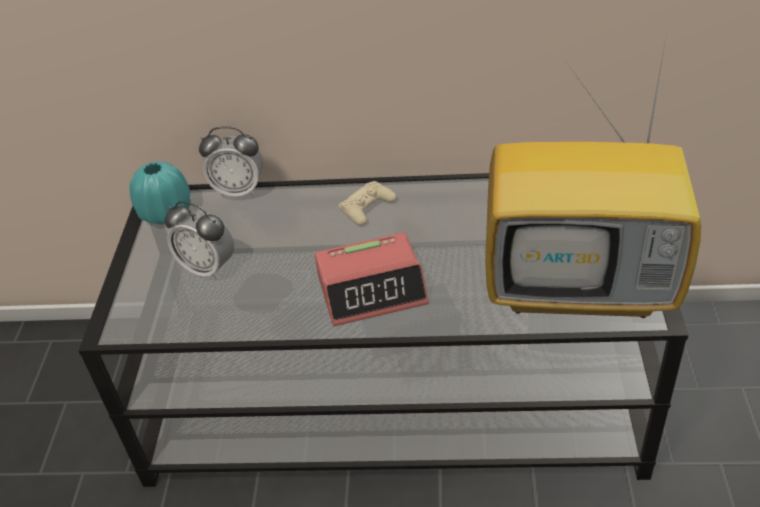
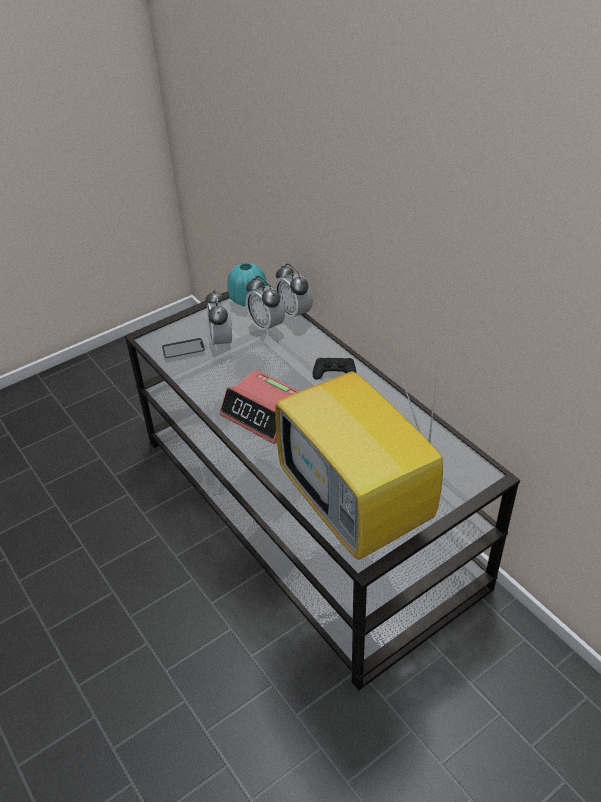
camera: 50 degrees right, 0 degrees up
(178, 307) = (183, 349): none -> phone
(230, 221) = (266, 326): none -> alarm clock
(367, 207) = (334, 372): beige game controller -> black game controller

